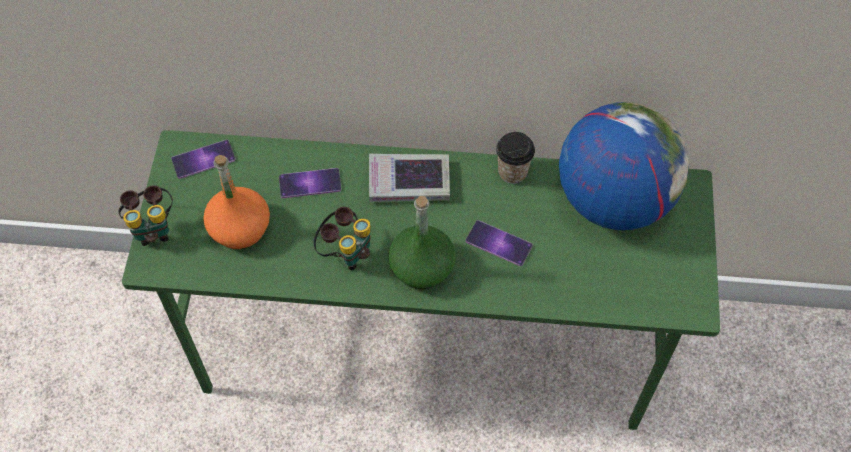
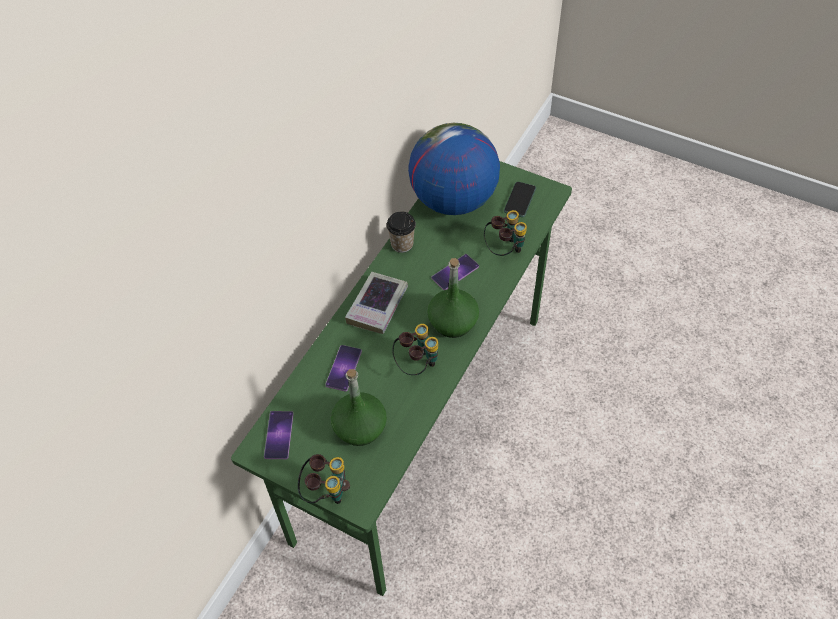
camera: 65 degrees left, 5 degrees down
(240, 228) = (359, 427): orange bottle -> green bottle
(564, 285) = (504, 249): none -> binoculars
(658, 275) = (520, 200): none -> phone

